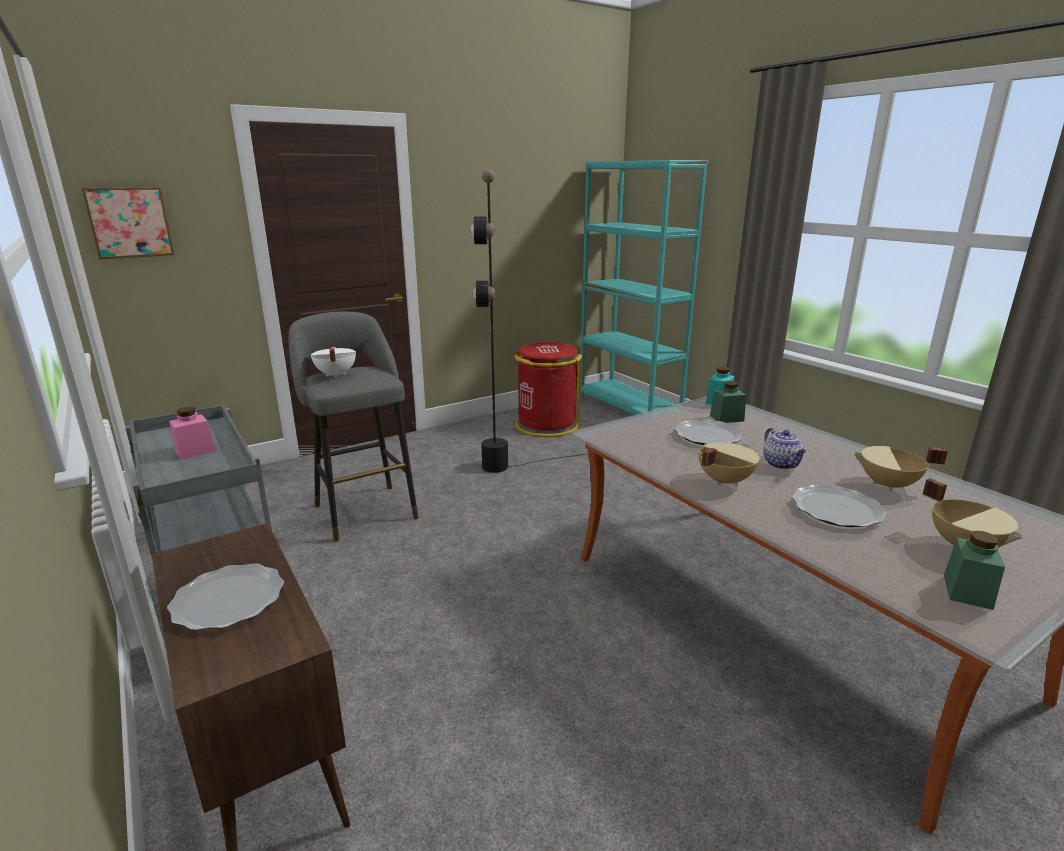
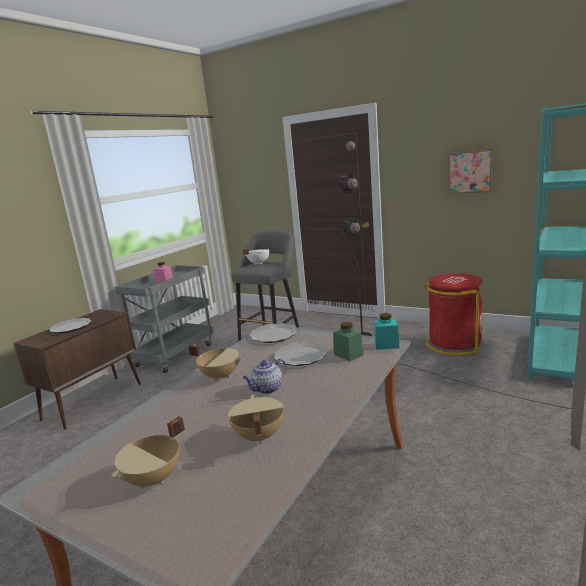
camera: 65 degrees right, 5 degrees down
(129, 222) = (243, 179): picture -> picture (470, 171)
(836, 510) = (195, 419): plate -> plate (273, 335)
(967, 591) = (83, 481): green jar -> none

